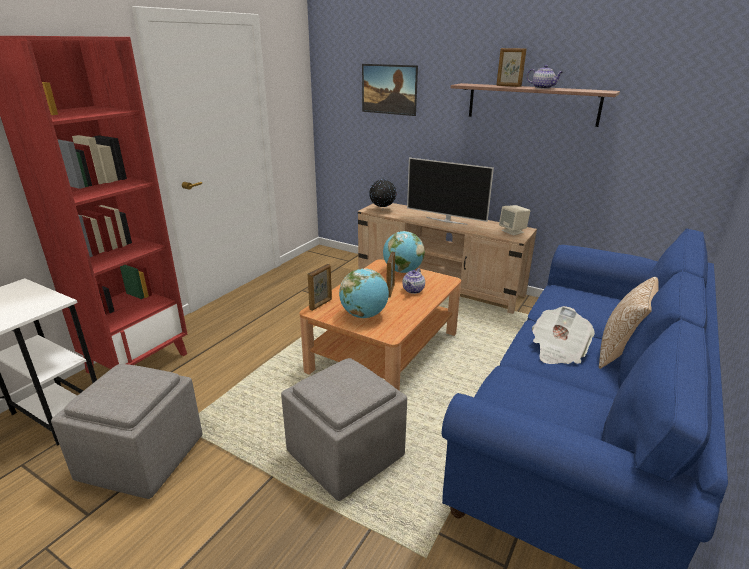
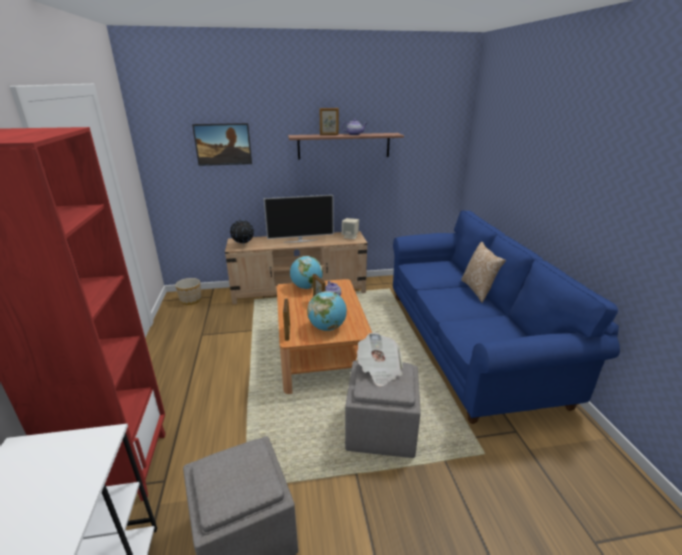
camera: 40 degrees left, 0 degrees up
(329, 258) = (190, 300): none -> planter
(558, 350) = (454, 301): newspaper -> newspaper (379, 369)

